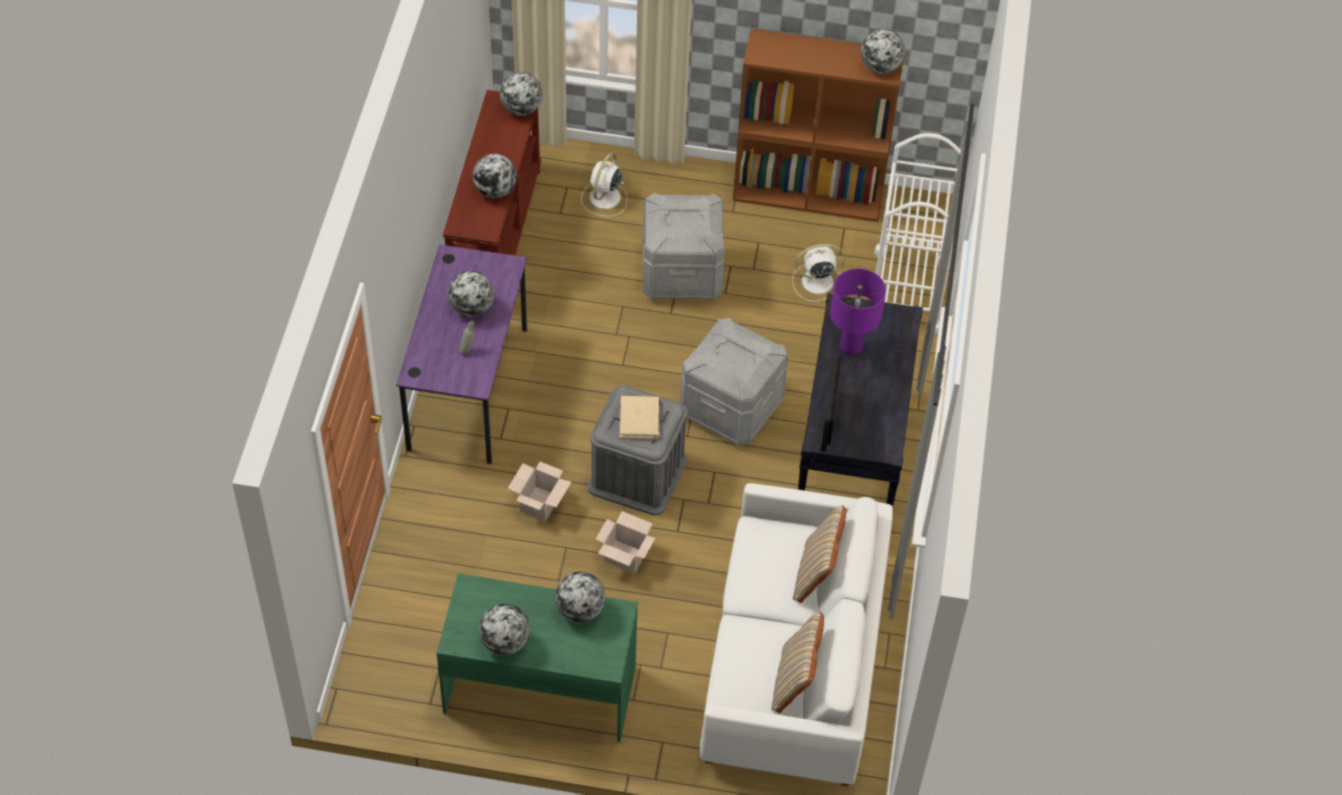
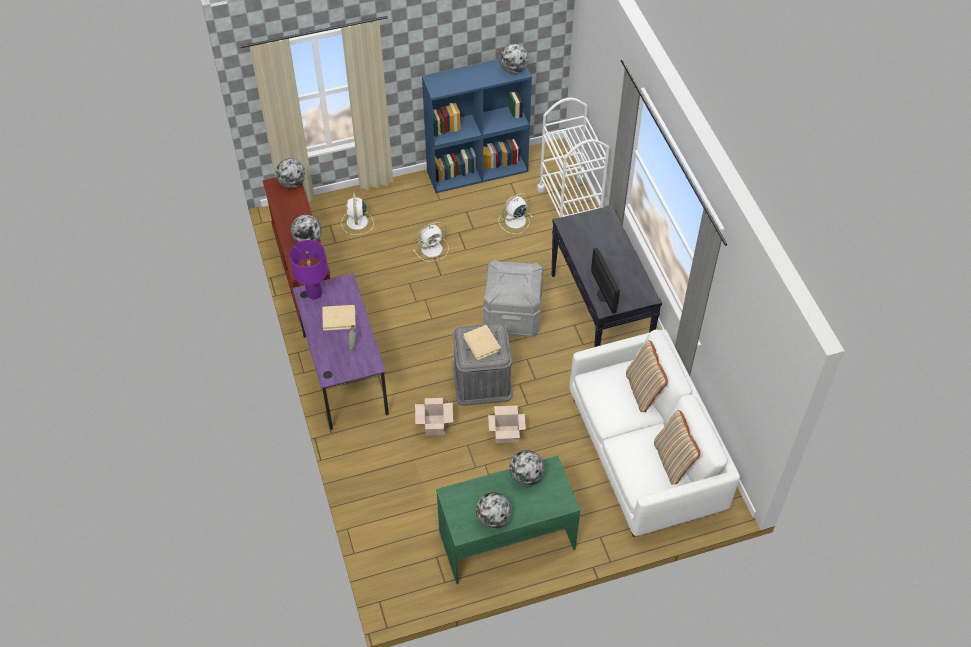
camera: 25 degrees left, 0 degrees up
(472, 308) = (339, 318): globe -> beige book
(682, 273) = (432, 248): grey storage box -> white fan
(809, 193) = (478, 171): brown bookcase -> blue bookcase
(851, 347) = (587, 245): purple table lamp -> purple table lamp (314, 294)

